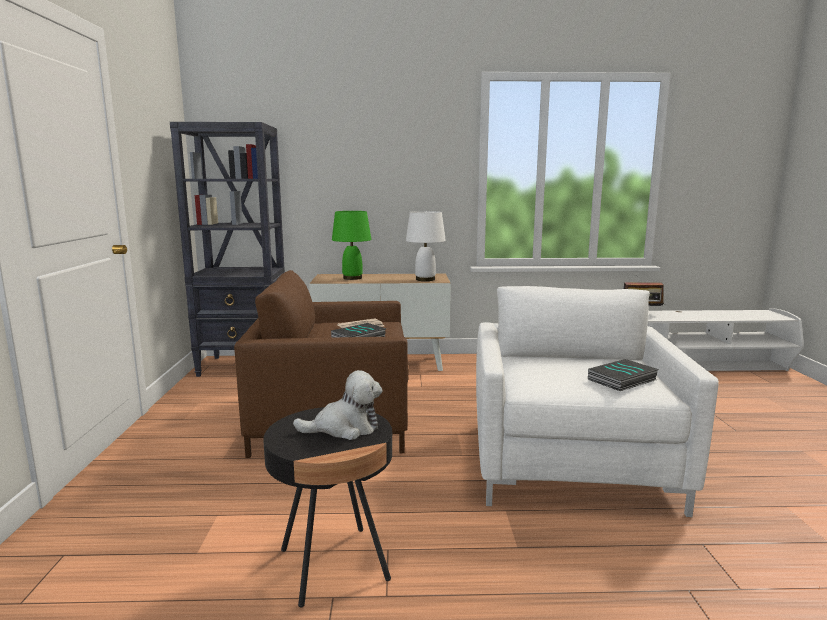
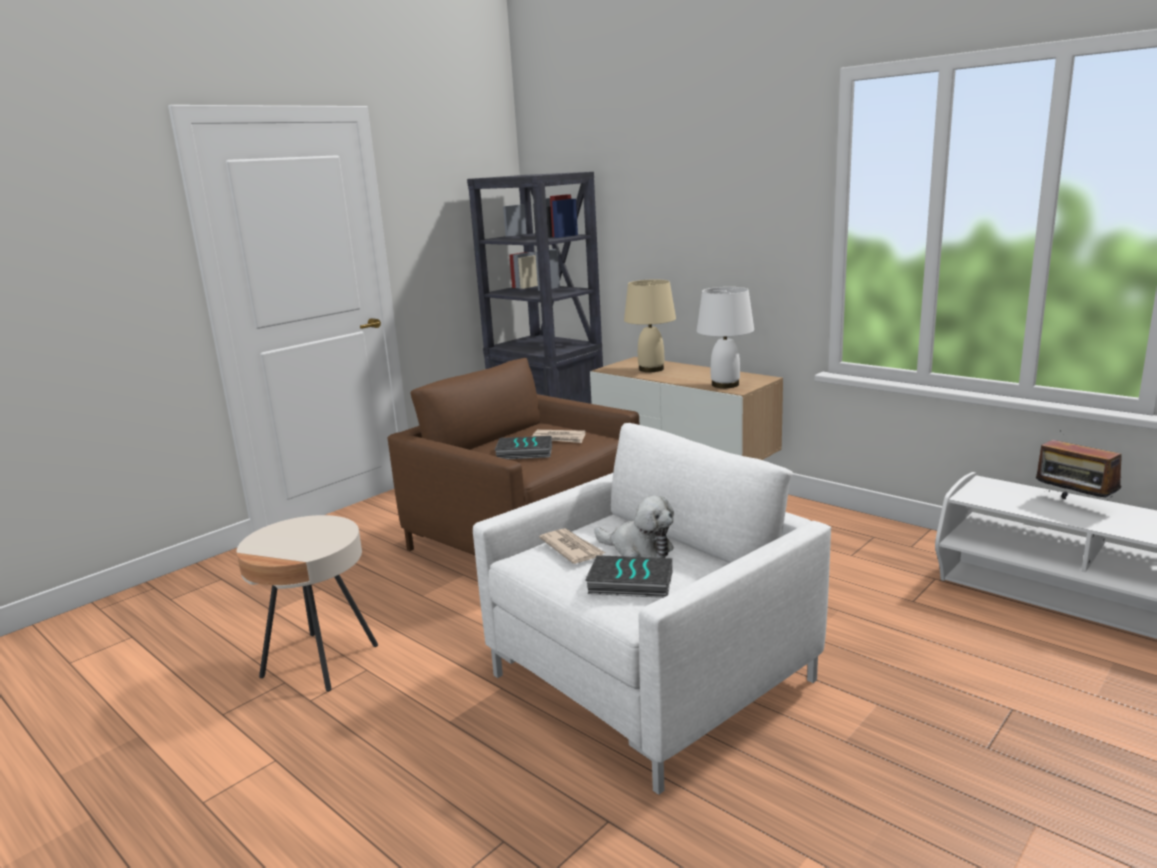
camera: 45 degrees right, 5 degrees up
(333, 565) = (320, 661): black side table -> beige side table
(345, 428) = (311, 540): plush toy -> plush toy (638, 549)
(352, 278) = (651, 369): green table lamp -> beige table lamp
(545, 375) = (572, 549): none -> newspaper

